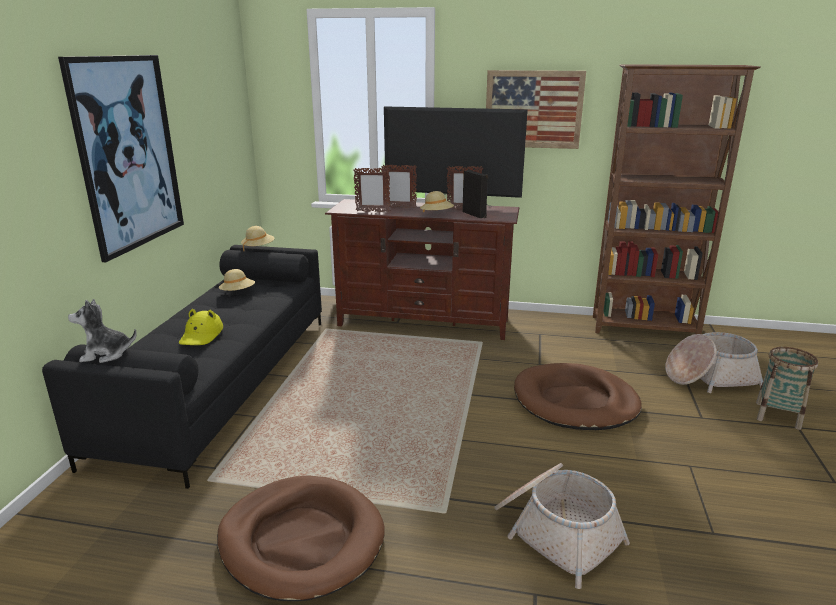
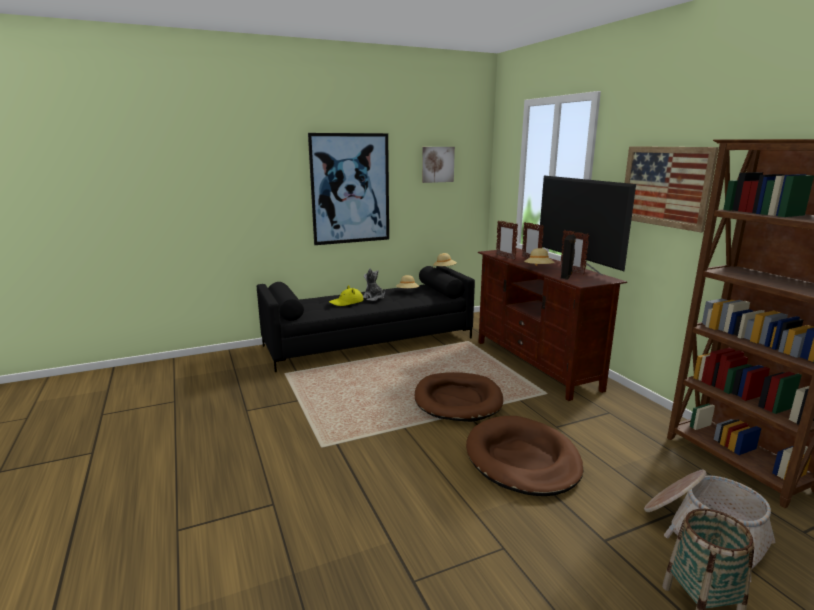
camera: 55 degrees right, 5 degrees down
(106, 354) = (278, 288): plush toy -> plush toy (373, 298)
(207, 100) = (437, 164): none -> picture
(301, 540) = (261, 414): brown dog bed -> brown dog bed (458, 400)
(555, 532) = (341, 495): basket -> none

